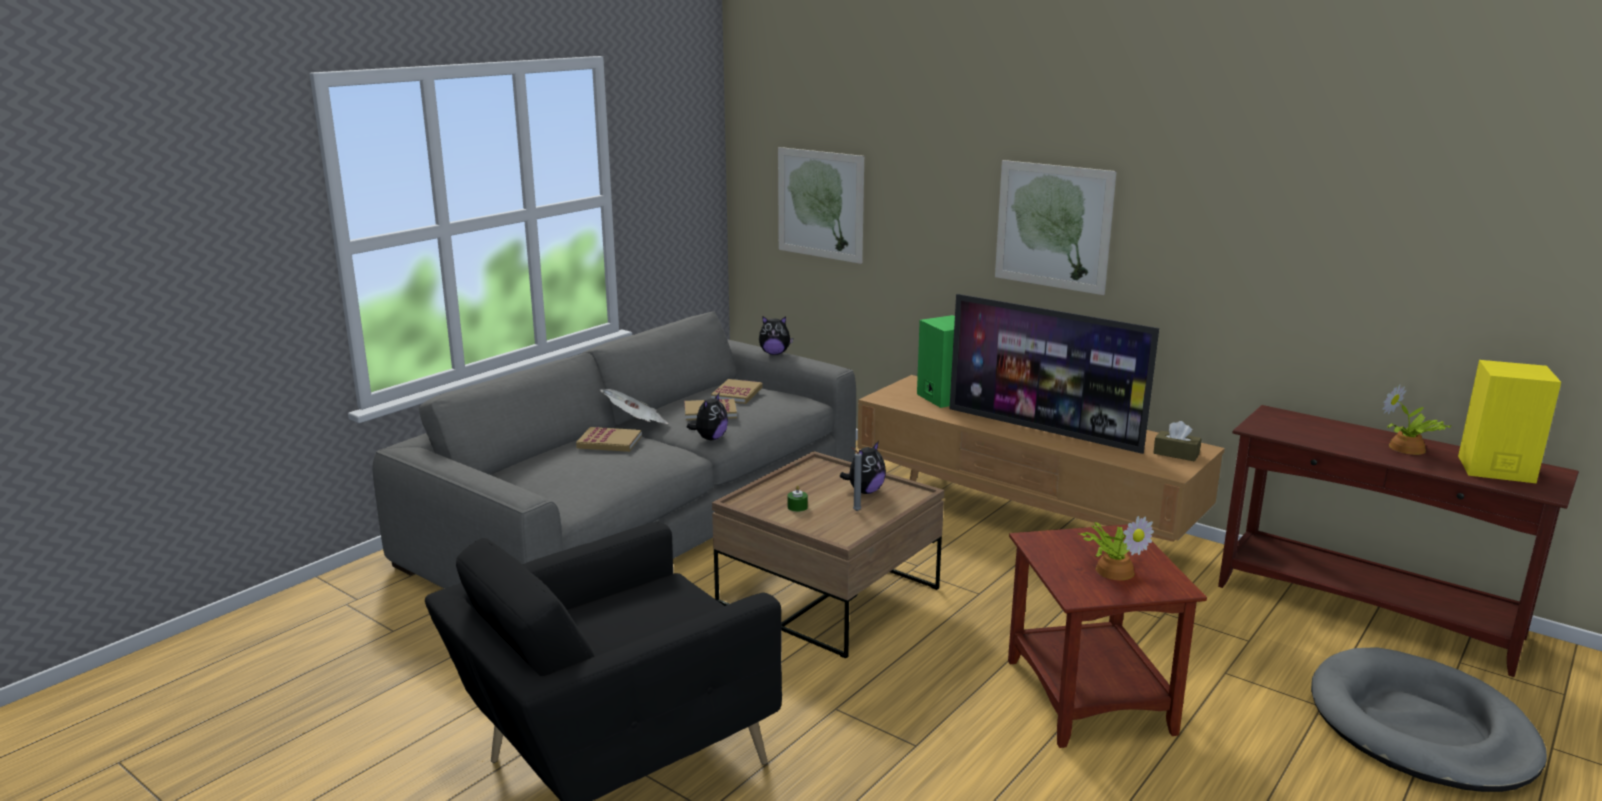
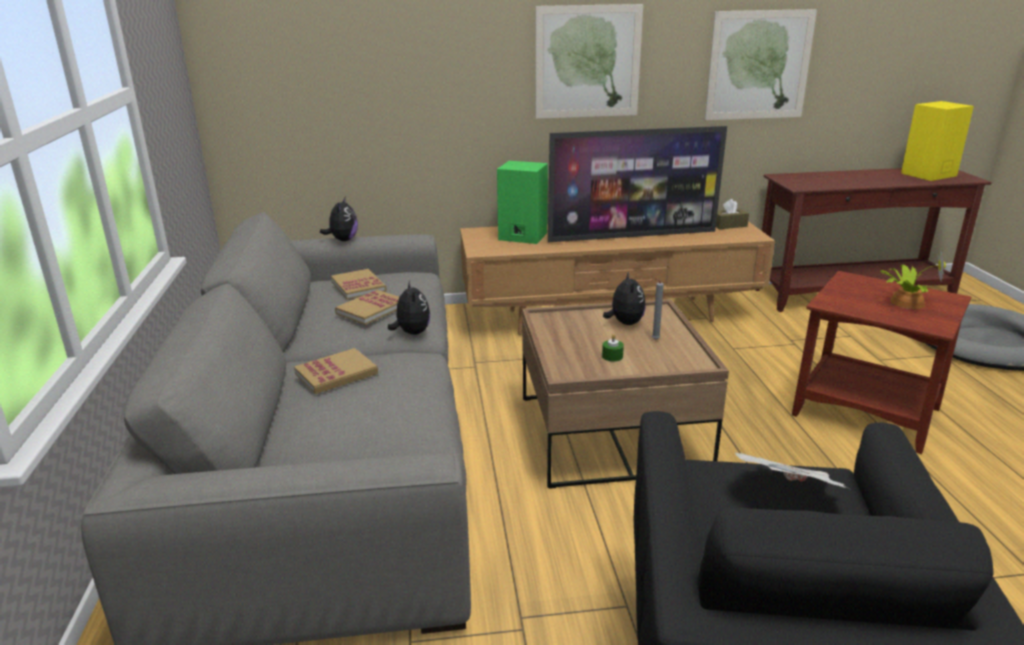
camera: 45 degrees left, 5 degrees up
(636, 423) = (310, 347): newspaper -> newspaper (789, 494)
(774, 353) = (343, 240): plush toy -> plush toy turned 45 degrees counterclockwise
(820, 204) = (328, 79): picture -> picture (759, 65)
(1408, 449) = (878, 176): potted plant -> none

